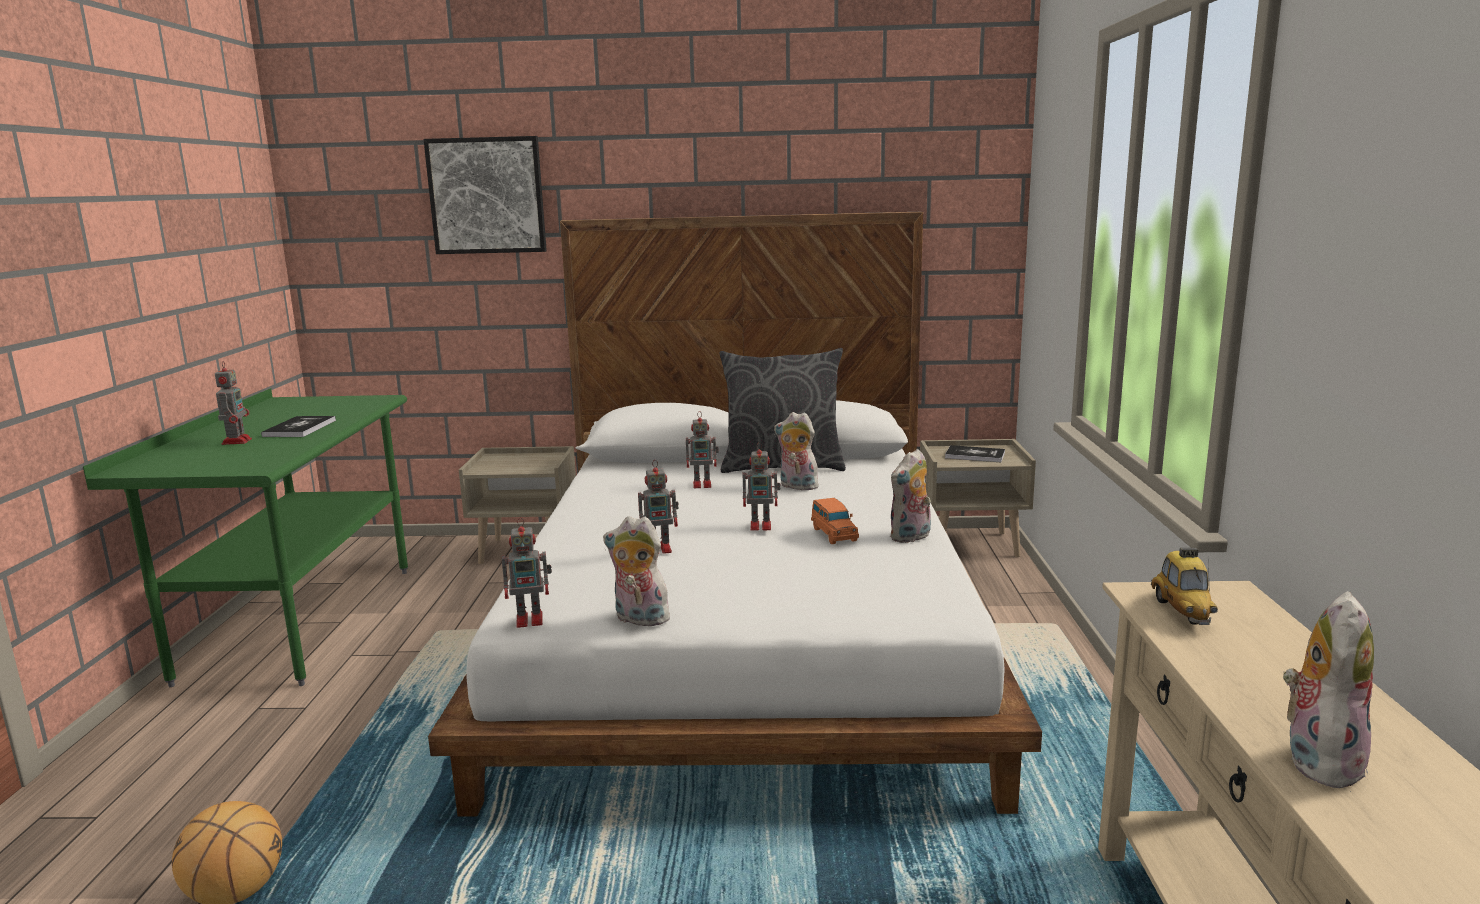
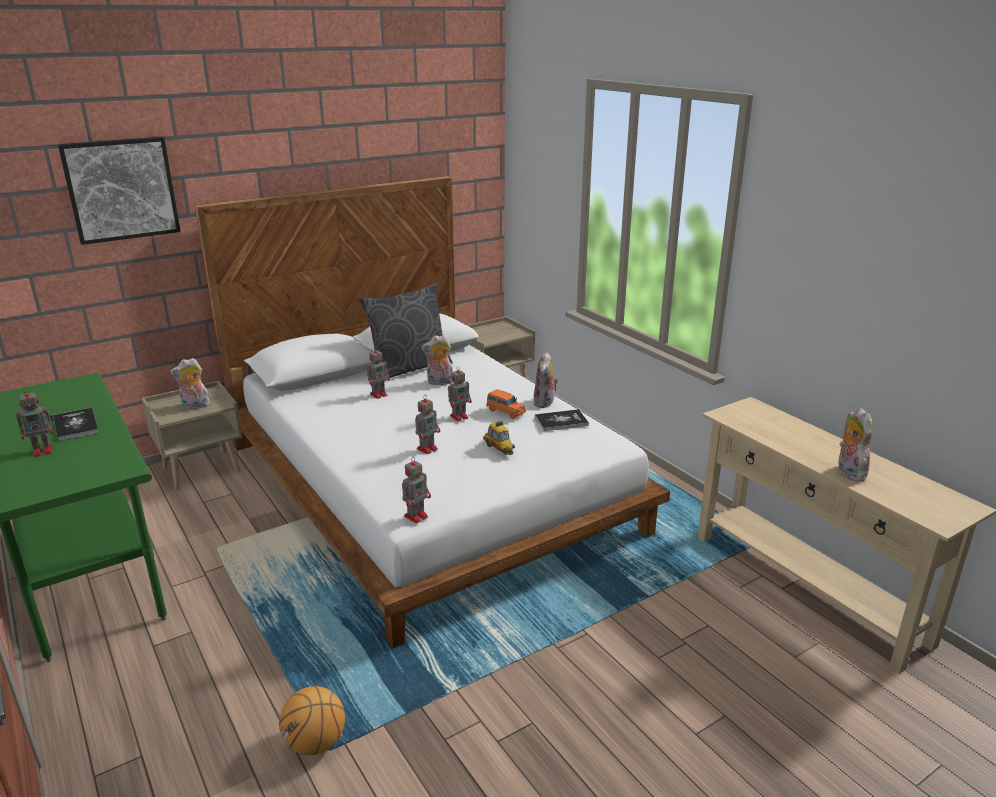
camera: 35 degrees left, 10 degrees up
(237, 441) = (44, 450): toy robot -> toy robot turned 105 degrees clockwise
(639, 619) = (476, 496): plush toy -> plush toy (195, 406)
(975, 455) = (495, 332): book -> book (561, 421)
(1182, 611) = (746, 420): toy car -> toy car (499, 448)

